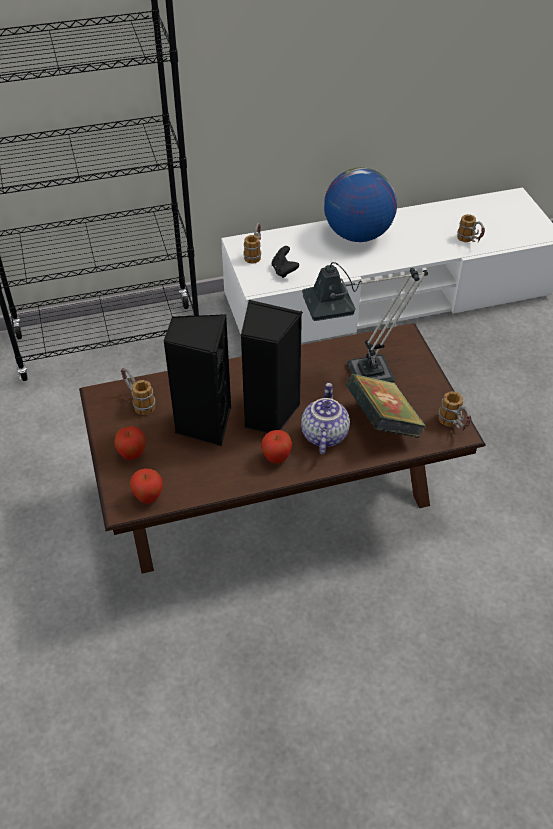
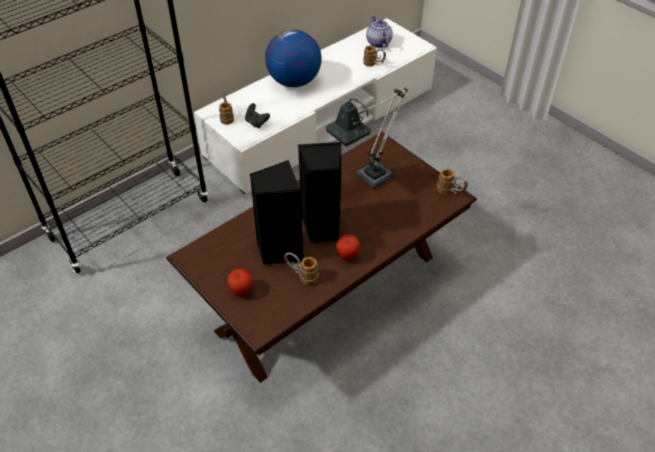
camera: 25 degrees left, 0 degrees up
(138, 402) = (220, 251): mug -> mug (301, 276)
(148, 497) = (273, 318): apple -> none
(323, 435) = (369, 229): teapot -> teapot (378, 43)
(382, 423) = (403, 207): book -> none

